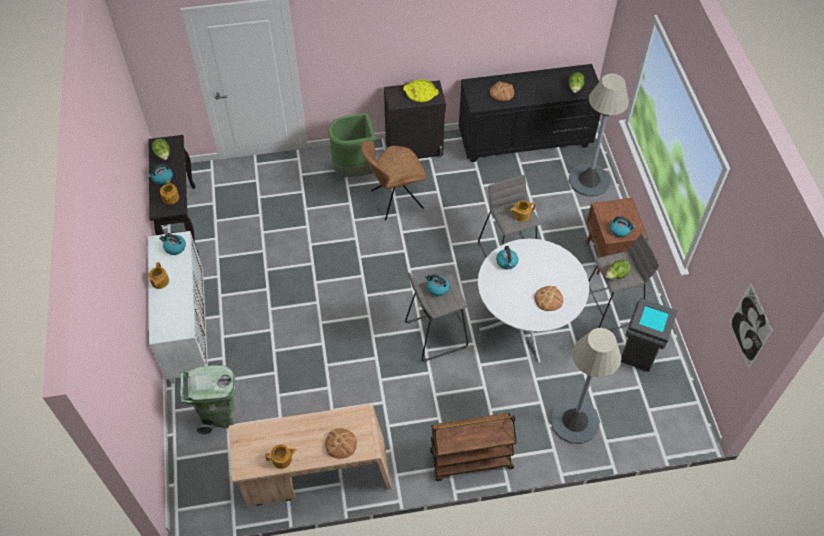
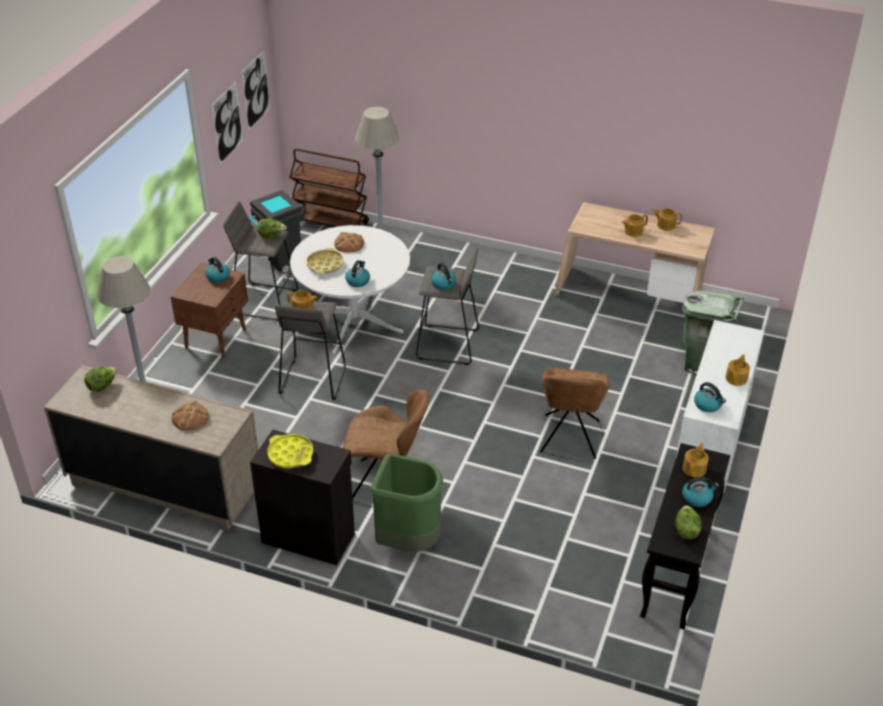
camera: 150 degrees left, 15 degrees down
(294, 289) = (569, 438): none -> brown chair
(310, 433) = (633, 231): none -> teapot
(340, 443) = (610, 218): bread -> none
(470, 460) = (489, 259): brown cart -> brown cart (331, 224)
(524, 140) = (164, 486): black dresser -> beige dresser
(546, 267) = (325, 265): none -> yellow tray
(723, 272) = (227, 123): none -> picture

